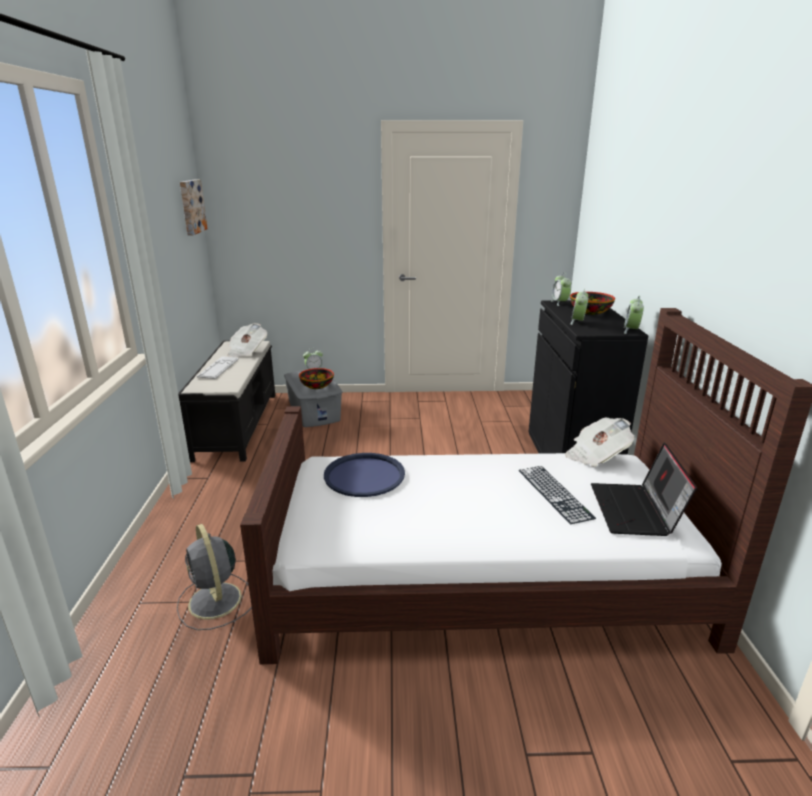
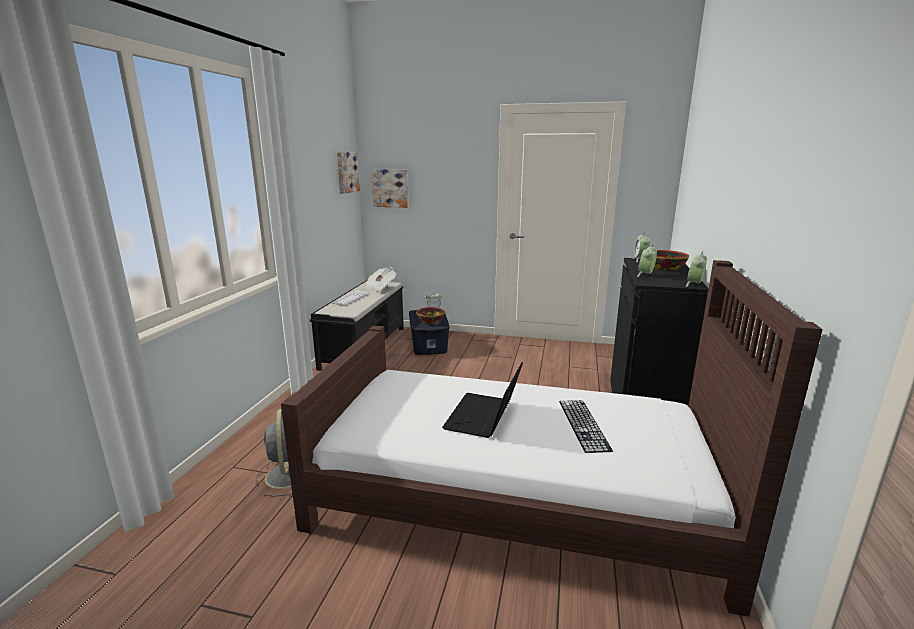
camera: 15 degrees right, 5 degrees down
(247, 224) = (390, 188): none -> picture
(314, 411) = (429, 343): grey storage box -> blue storage box
(364, 475) = (421, 388): blue tray -> none
(596, 456) = (642, 399): newspaper -> none
(636, 511) = (658, 451): laptop -> laptop (484, 417)

